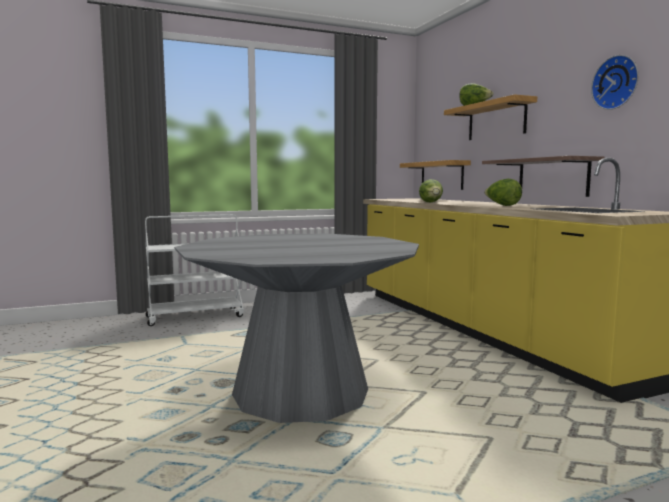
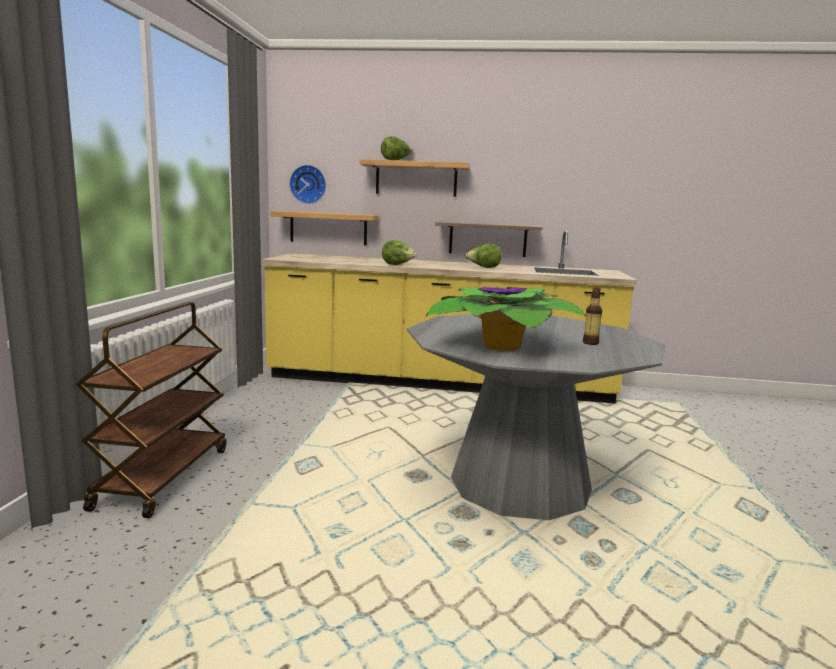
camera: 60 degrees left, 5 degrees up
(196, 316) = (163, 477): white cart -> brown cart
(245, 243) = (500, 345): none -> potted plant
(301, 252) = (590, 343): none -> bottle
(617, 83) = (550, 169): wall clock -> wall clock (308, 184)

